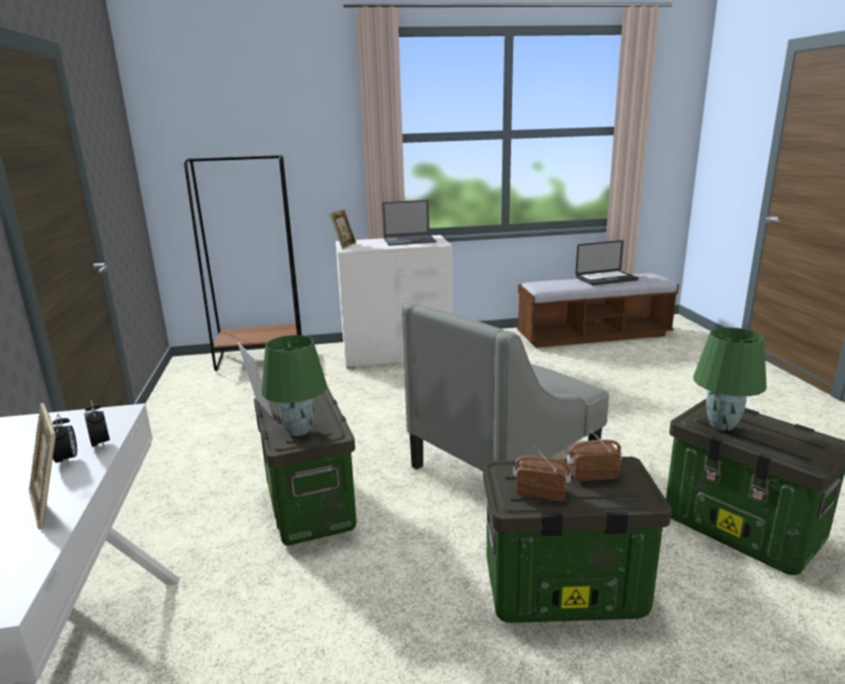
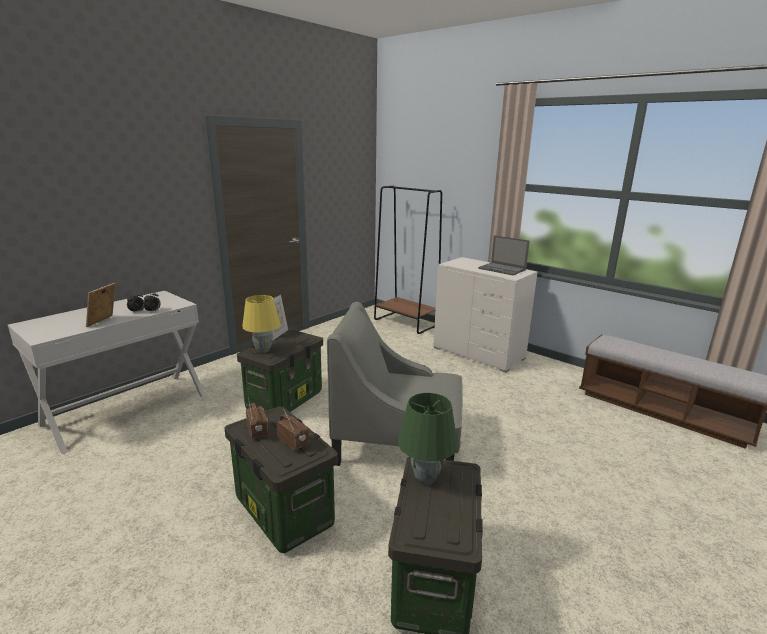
camera: 50 degrees right, 0 degrees up
(299, 431) = (263, 350): green table lamp -> yellow table lamp
(344, 246) = (454, 261): picture frame -> none
(606, 279) = (687, 360): laptop -> none

